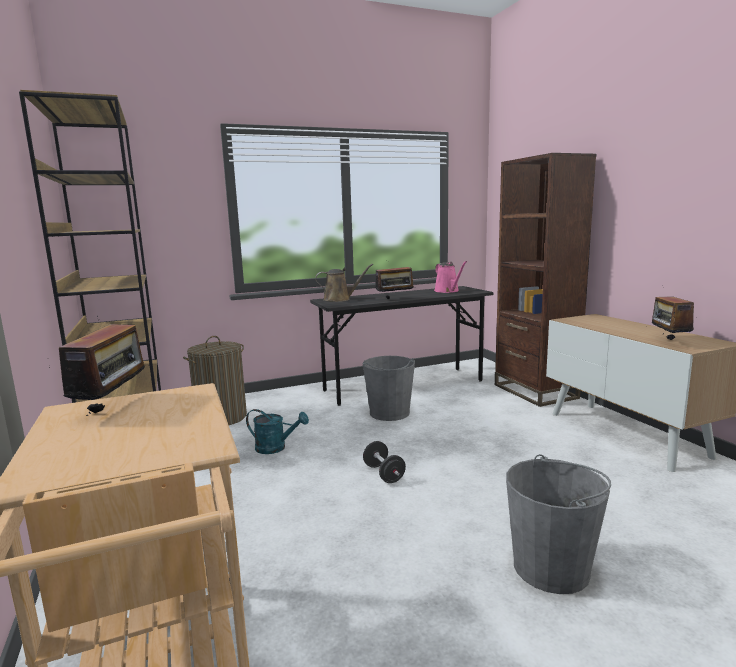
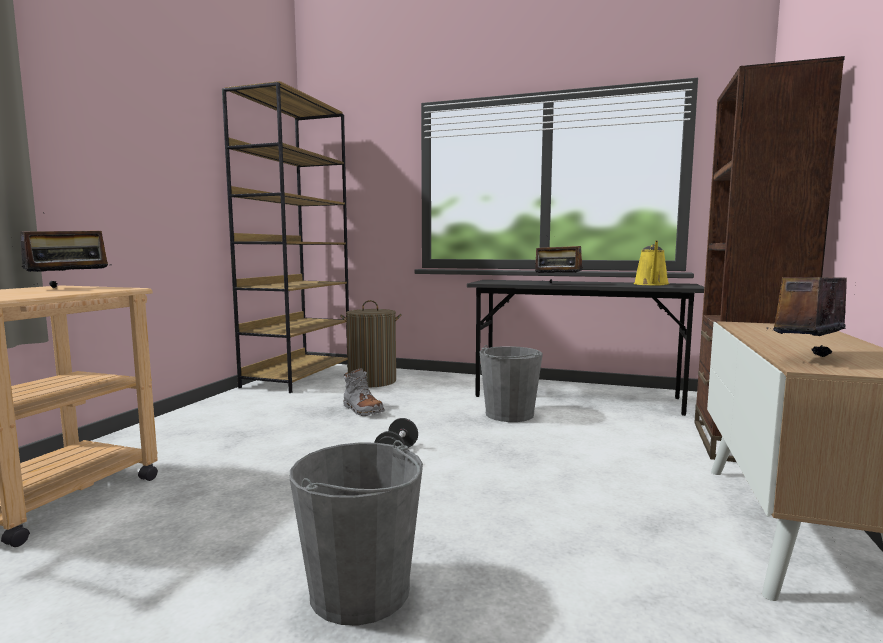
camera: 40 degrees right, 5 degrees down
(276, 448) = (362, 410): turquoise watering can -> grey boot
(340, 299) = (507, 281): brown watering can -> none
(448, 291) = (651, 284): pink watering can -> yellow watering can

